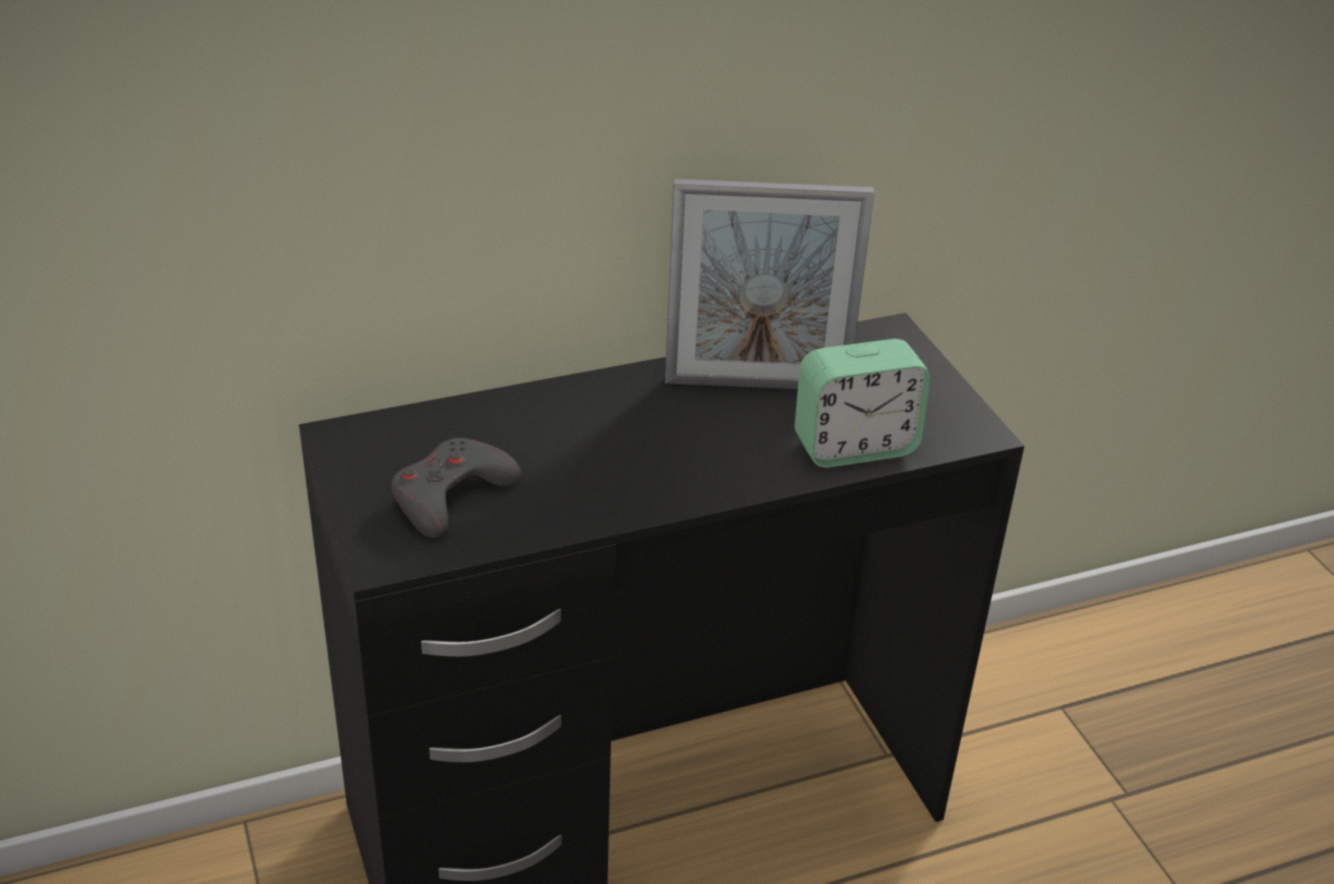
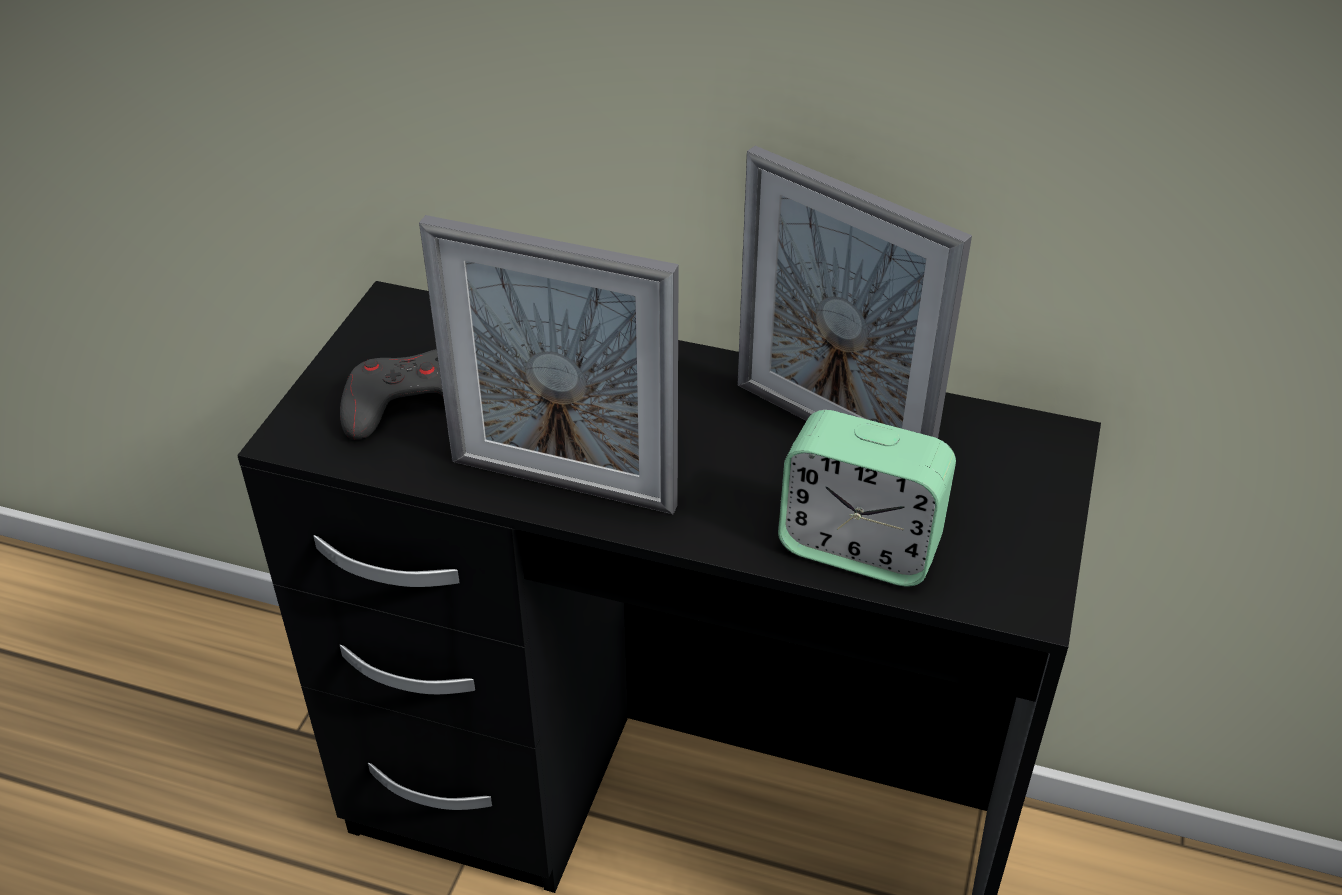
camera: 40 degrees right, 5 degrees up
(625, 496) = (562, 483): none -> picture frame

